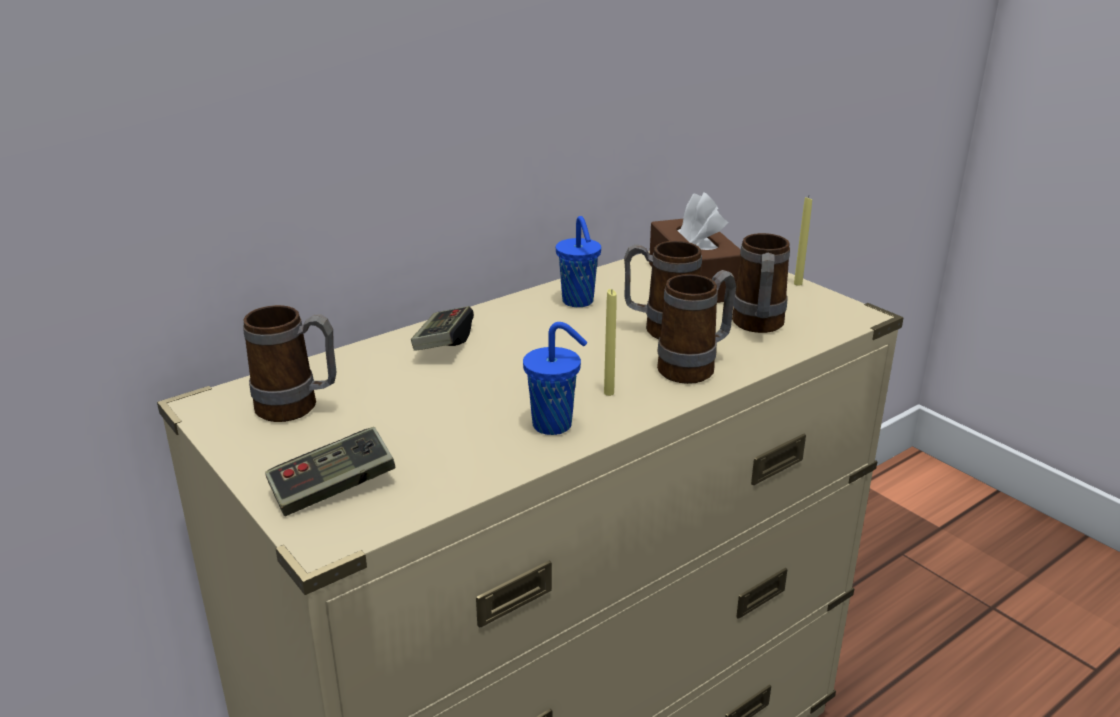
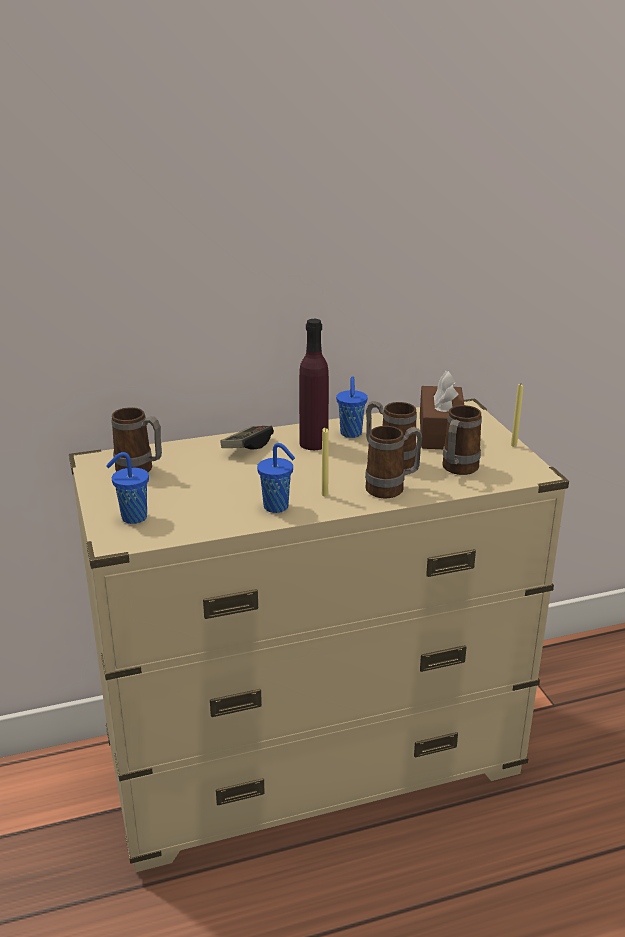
camera: 20 degrees right, 0 degrees up
(333, 488) = (132, 518): game controller -> blue cup
(537, 323) = (313, 443): none -> purple bottle

